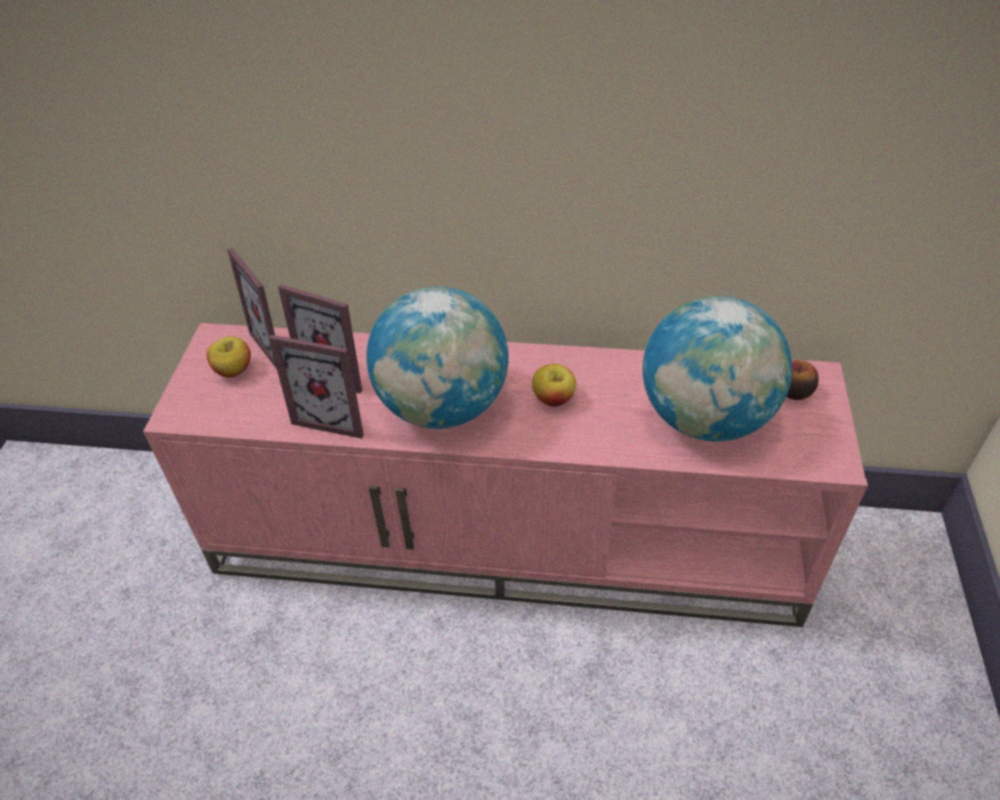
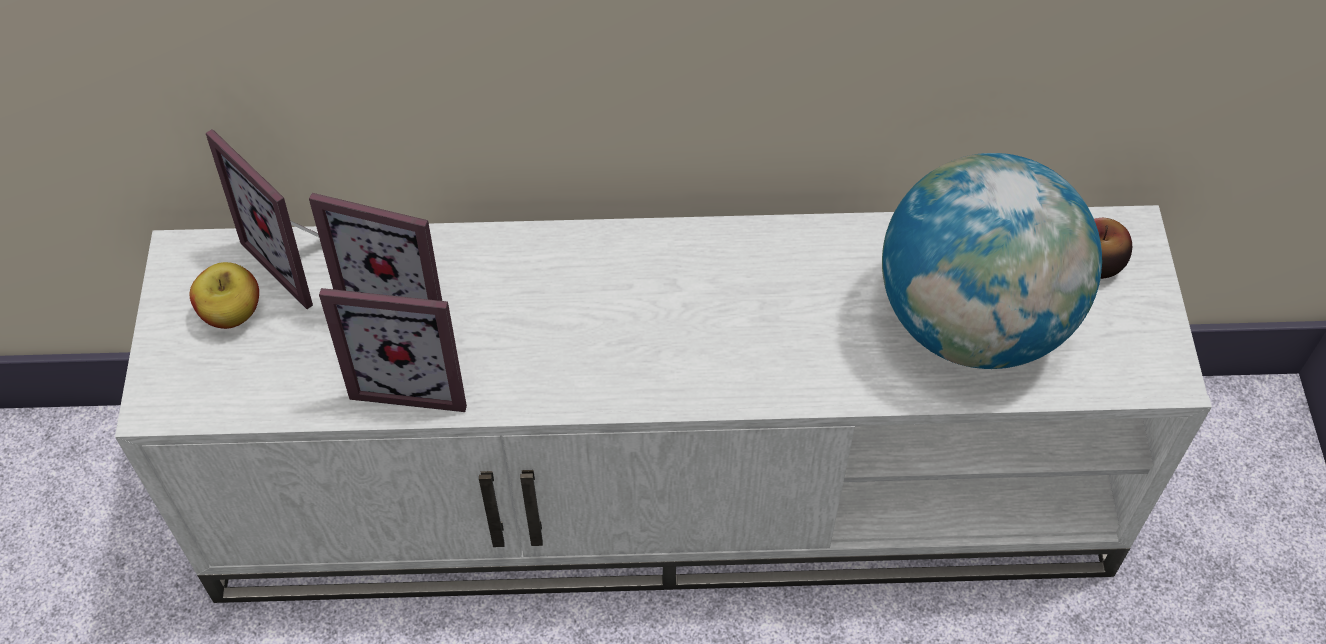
camera: 10 degrees left, 10 degrees up
(443, 406) = (579, 343): globe -> none
(509, 539) = (667, 491): pink tv stand -> white tv stand
(553, 398) = (744, 311): apple -> none

